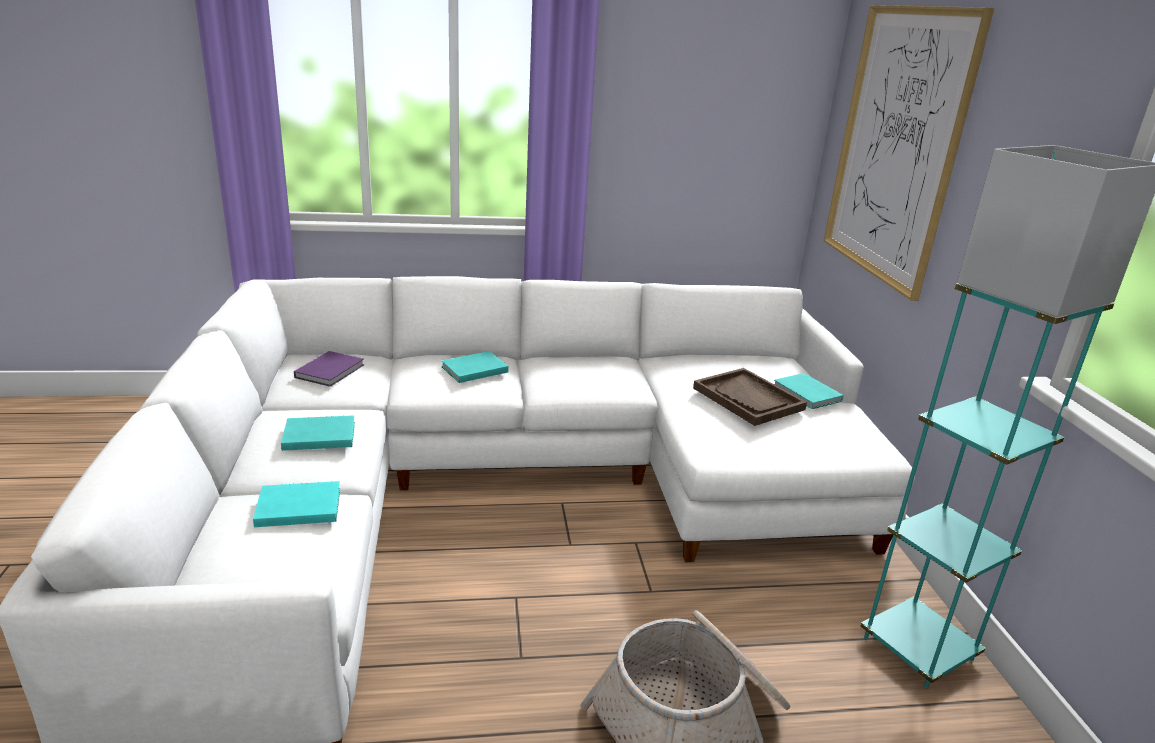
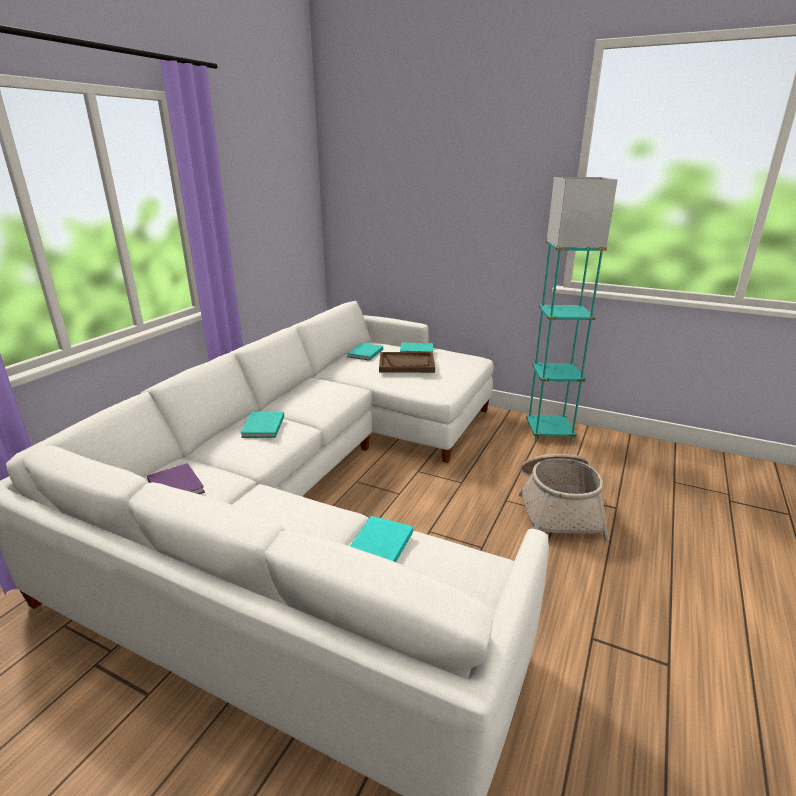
camera: 55 degrees left, 0 degrees up
(317, 435) = (284, 514): turquoise book -> turquoise book (364, 353)
(896, 146) = (402, 199): picture -> none

